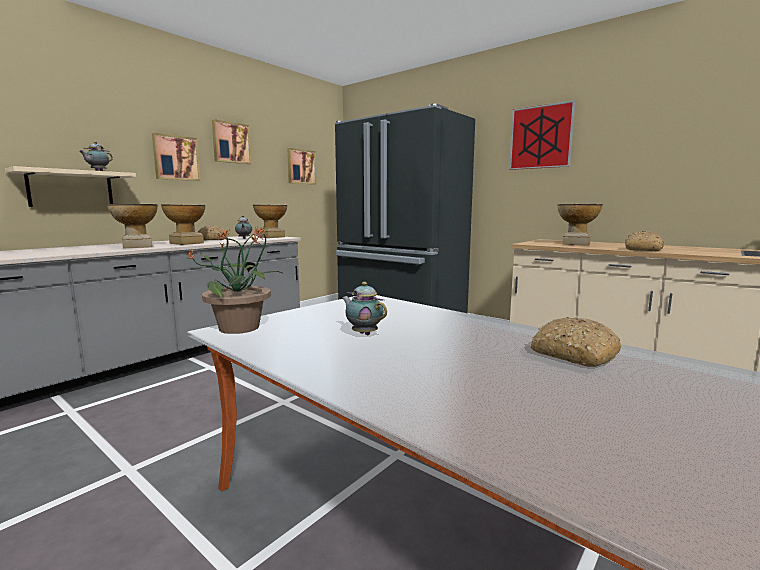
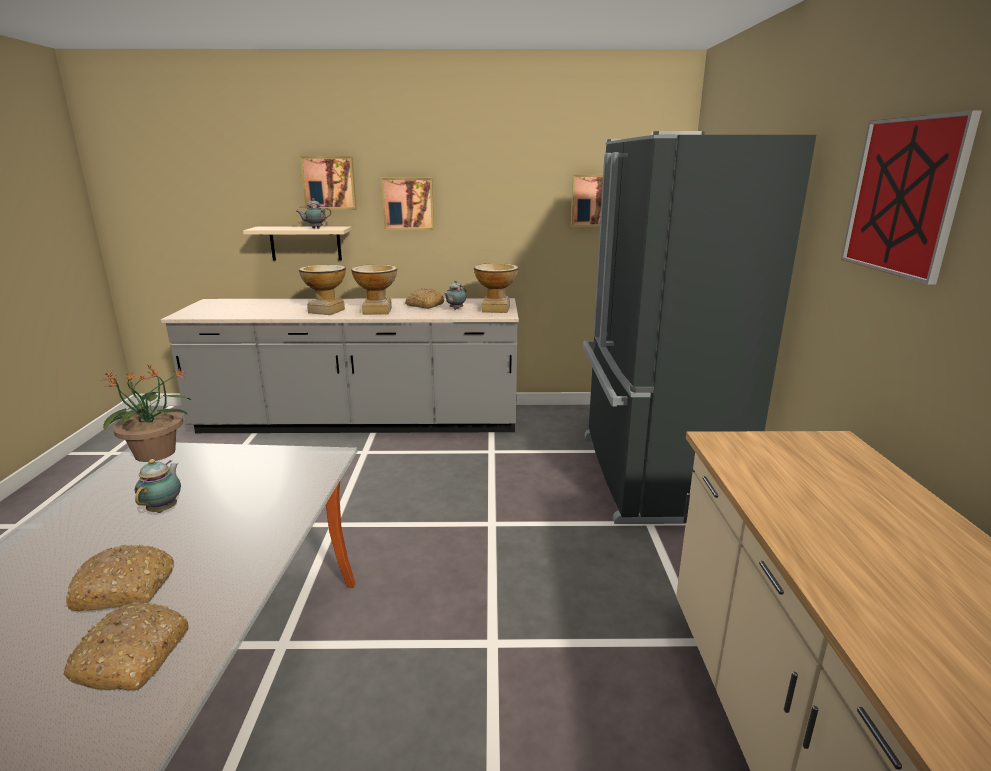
camera: 50 degrees right, 10 degrees up
(231, 143) = (481, 177): picture -> picture (329, 183)
(576, 244) = (816, 480): vase -> none
(642, 249) = (842, 569): bread -> bread (126, 588)

